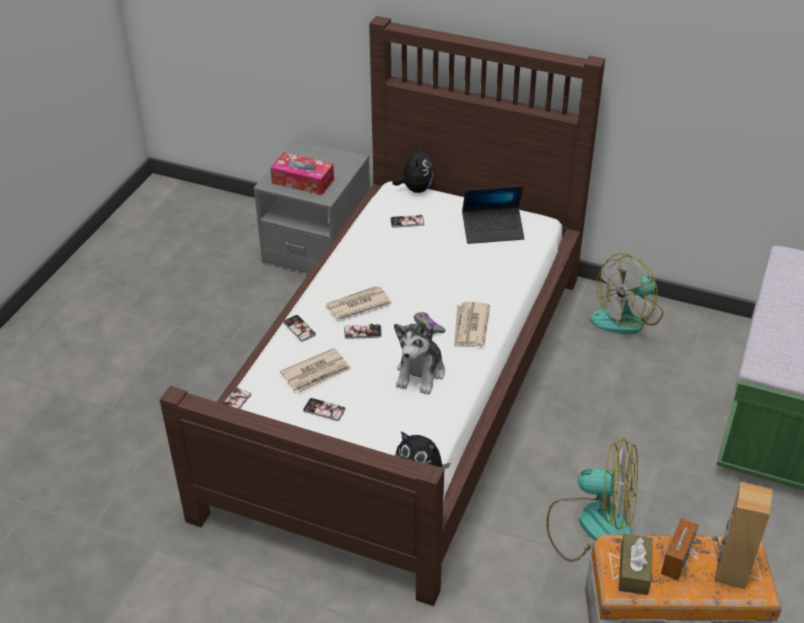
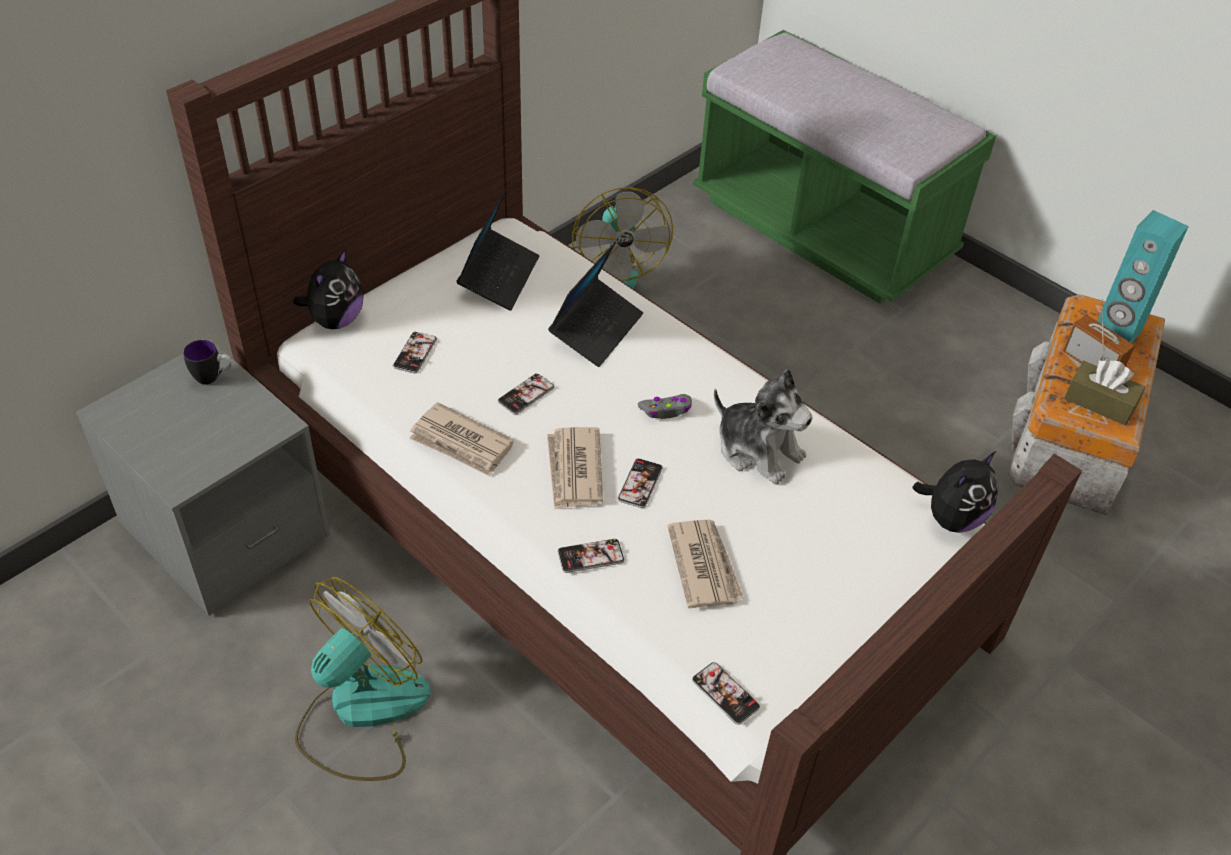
camera: 70 degrees left, 5 degrees up
(303, 181) = (210, 438): tissue box -> none
(324, 410) = (788, 581): phone -> phone (526, 395)
(342, 167) = (213, 378): none -> mug
(415, 189) = (335, 320): plush toy -> plush toy turned 90 degrees clockwise
(470, 327) = (689, 369): newspaper -> newspaper (461, 443)
(477, 280) = (596, 329): none -> laptop
(591, 524) = (923, 442): fan -> fan (361, 712)
(730, 572) = (1116, 332): brown speaker -> turquoise speaker

